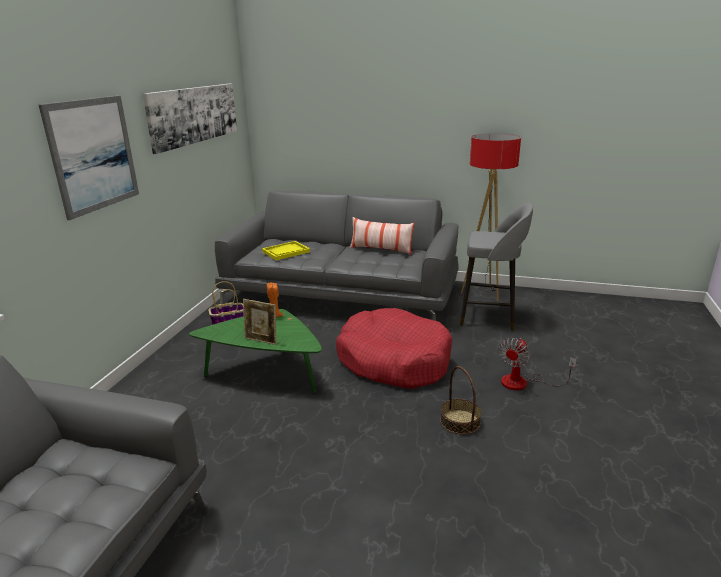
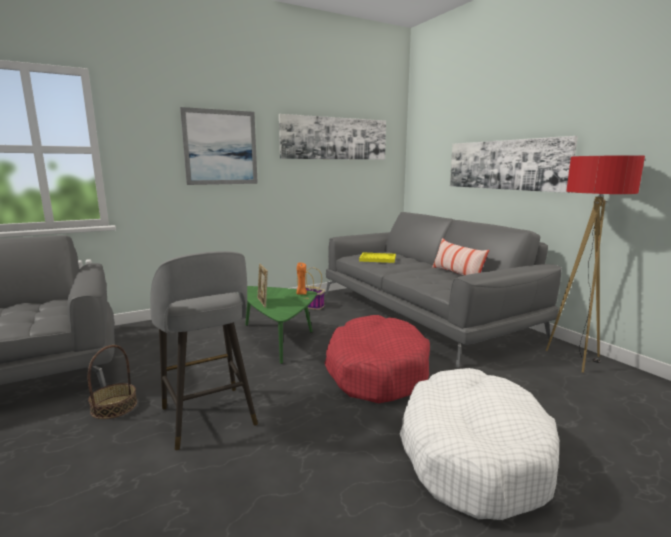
camera: 45 degrees right, 10 degrees down
(387, 136) = (505, 165): none -> picture
(459, 421) = (340, 444): basket -> basket (114, 407)
(490, 317) = (544, 381): grey stool -> grey stool (209, 418)
(523, 382) = (472, 454): fan -> white dog bed

